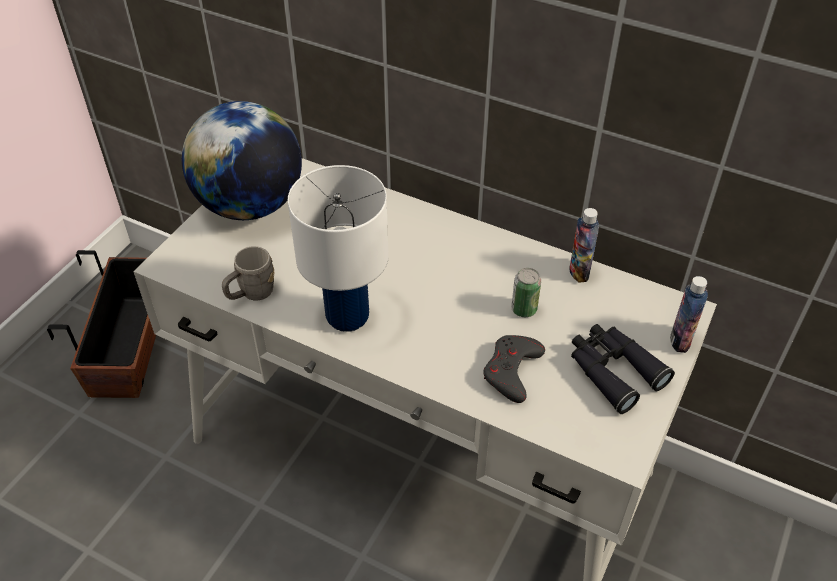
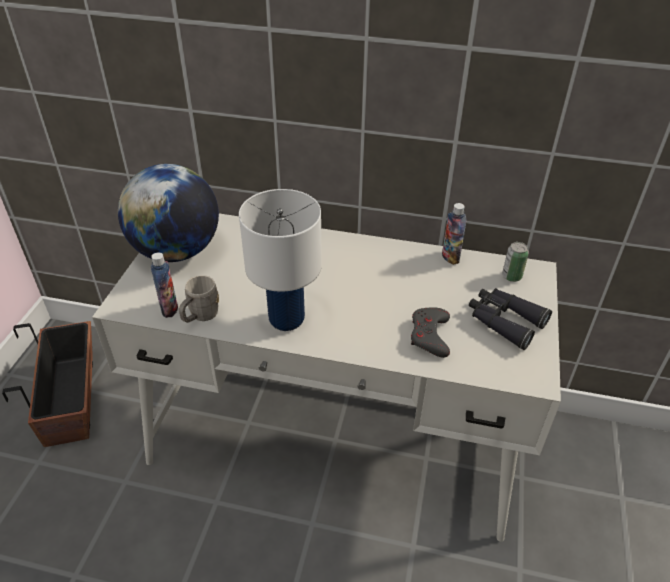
camera: 15 degrees left, 5 degrees down
(524, 309) = (421, 290): can -> can (511, 276)
(680, 340) = (542, 291): bottle -> bottle (169, 309)

